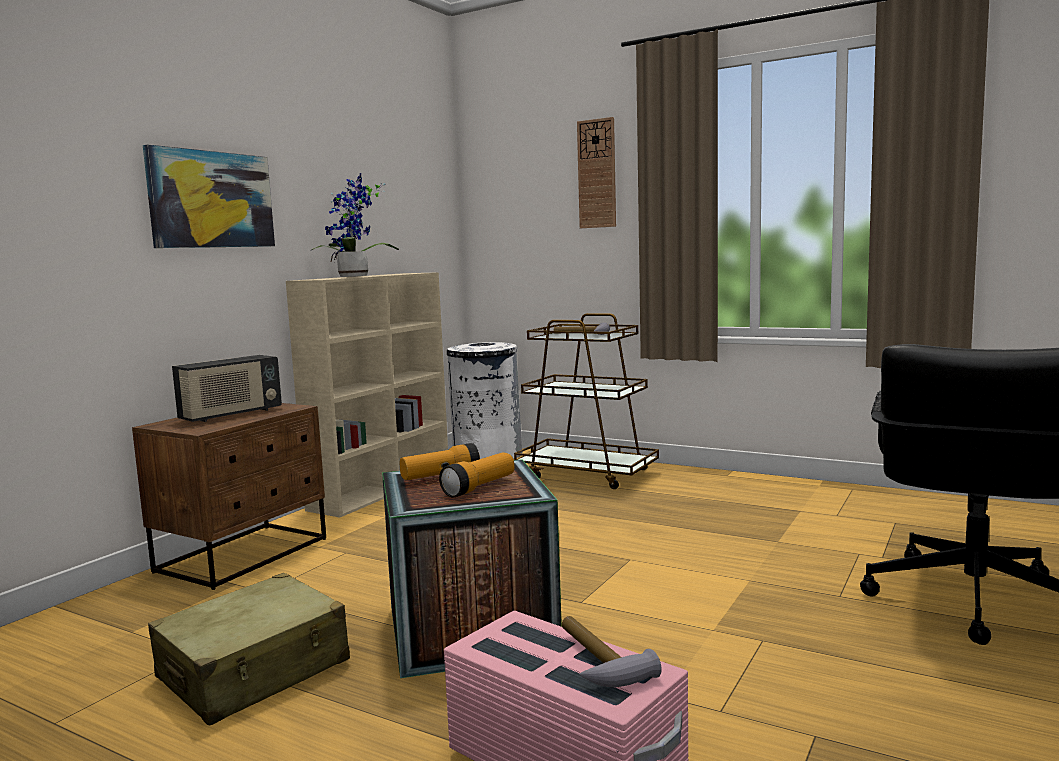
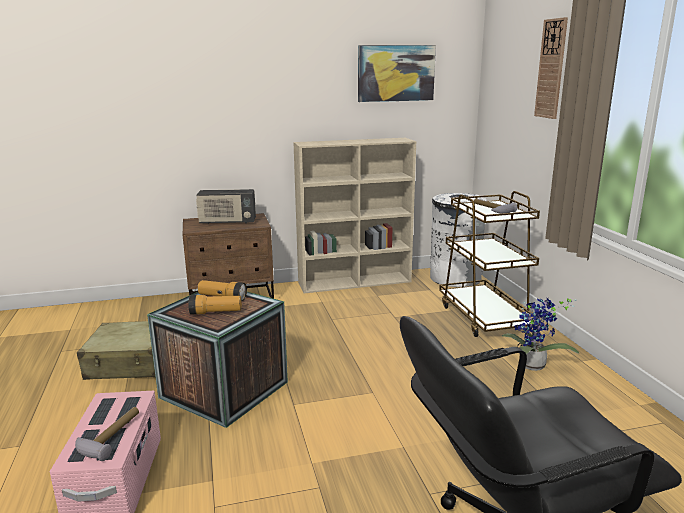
camera: 45 degrees right, 10 degrees up
(211, 200) = (243, 92): picture -> picture (396, 73)
(355, 276) = (340, 142): potted plant -> potted plant (532, 367)

